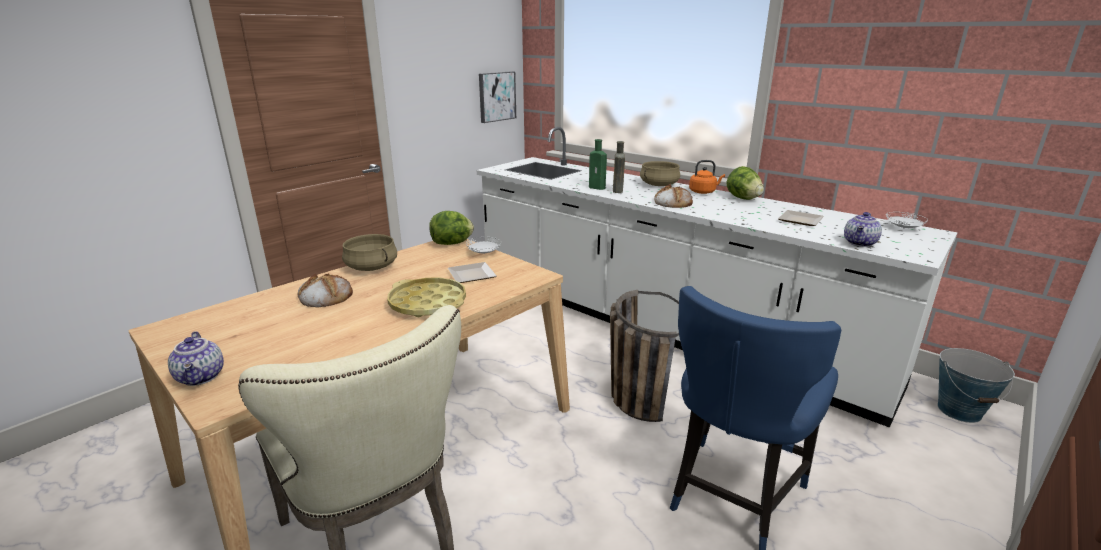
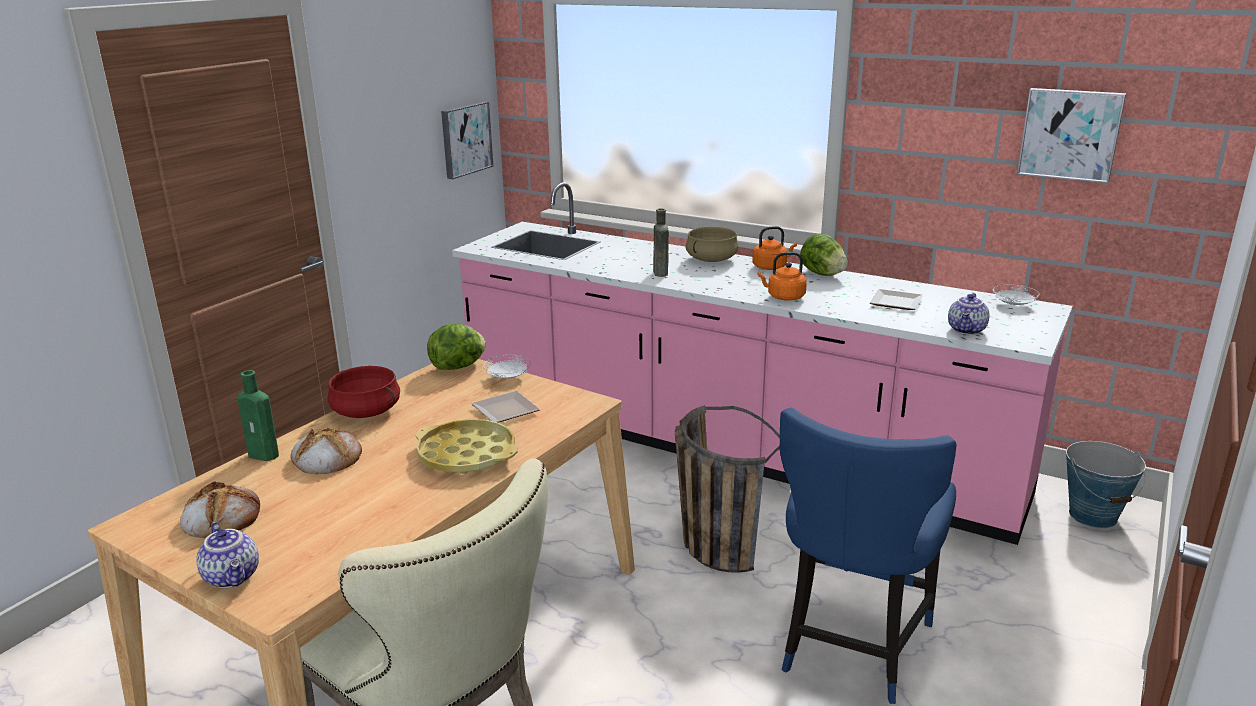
camera: 10 degrees left, 0 degrees up
(372, 267) = (367, 411): beige cooking pot -> red cooking pot
(598, 188) = (633, 270): green bottle -> green bottle (265, 455)
(660, 327) = (727, 448): white counter -> pink counter
(672, 202) = (736, 286): bread -> bread (221, 517)
(708, 211) = (784, 297): none -> orange kettle
(968, 86) = (1070, 134): none -> picture

